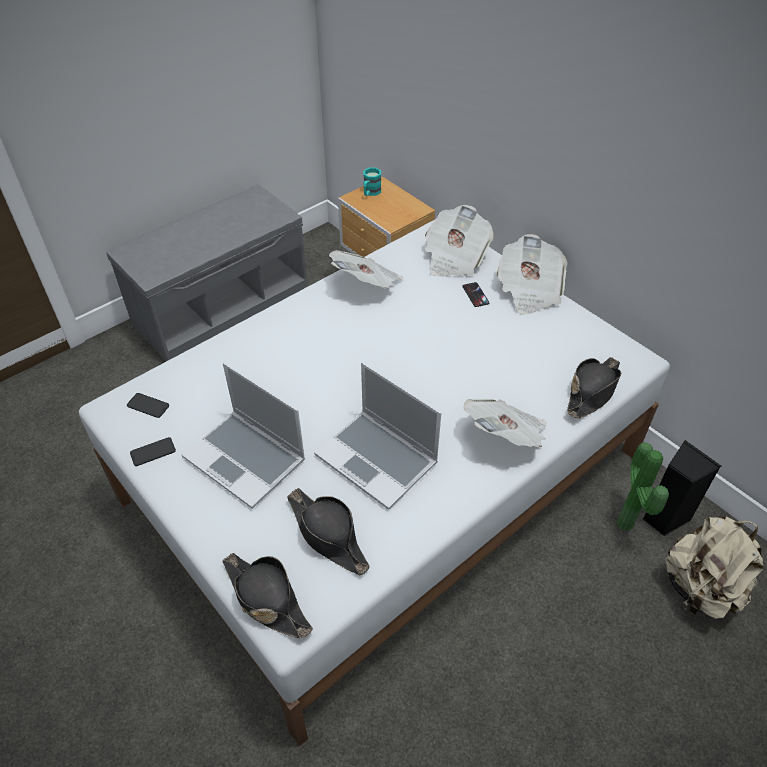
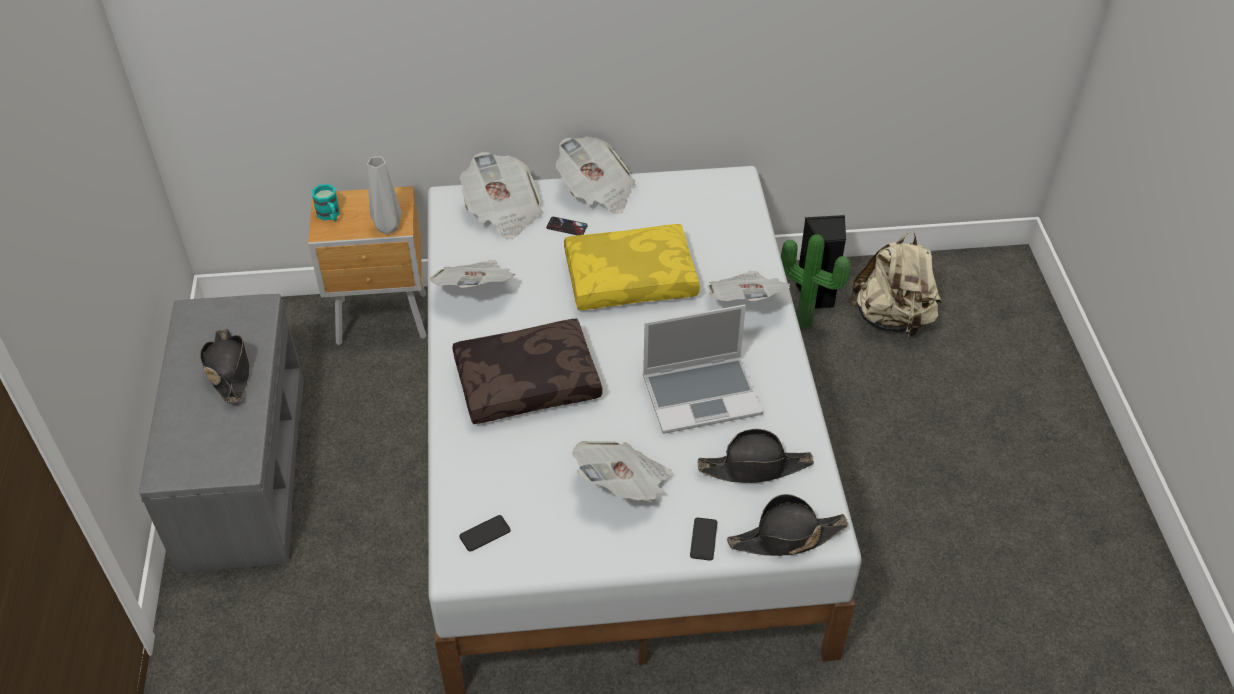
camera: 55 degrees left, 0 degrees up
(153, 452) = (553, 553): phone -> phone (703, 539)
(247, 459) = (624, 485): laptop -> newspaper
(306, 353) = (528, 380): none -> brown pillow
(384, 220) = (387, 228): none -> grey vase
(461, 354) = (631, 277): none -> yellow pillow
(592, 391) = (745, 225): black hat -> black hat (229, 370)

